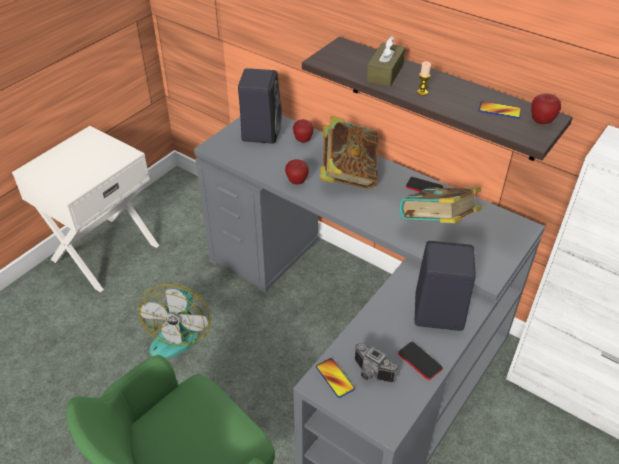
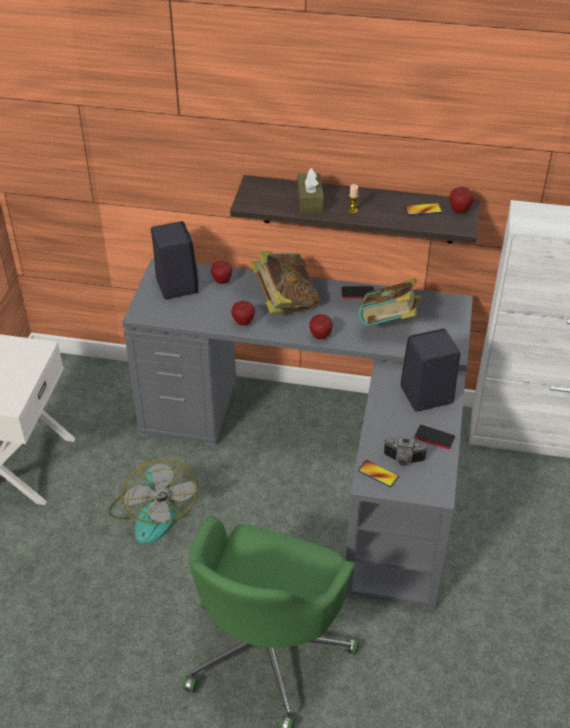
camera: 25 degrees left, 0 degrees up
(360, 216) = (320, 336): none -> apple

